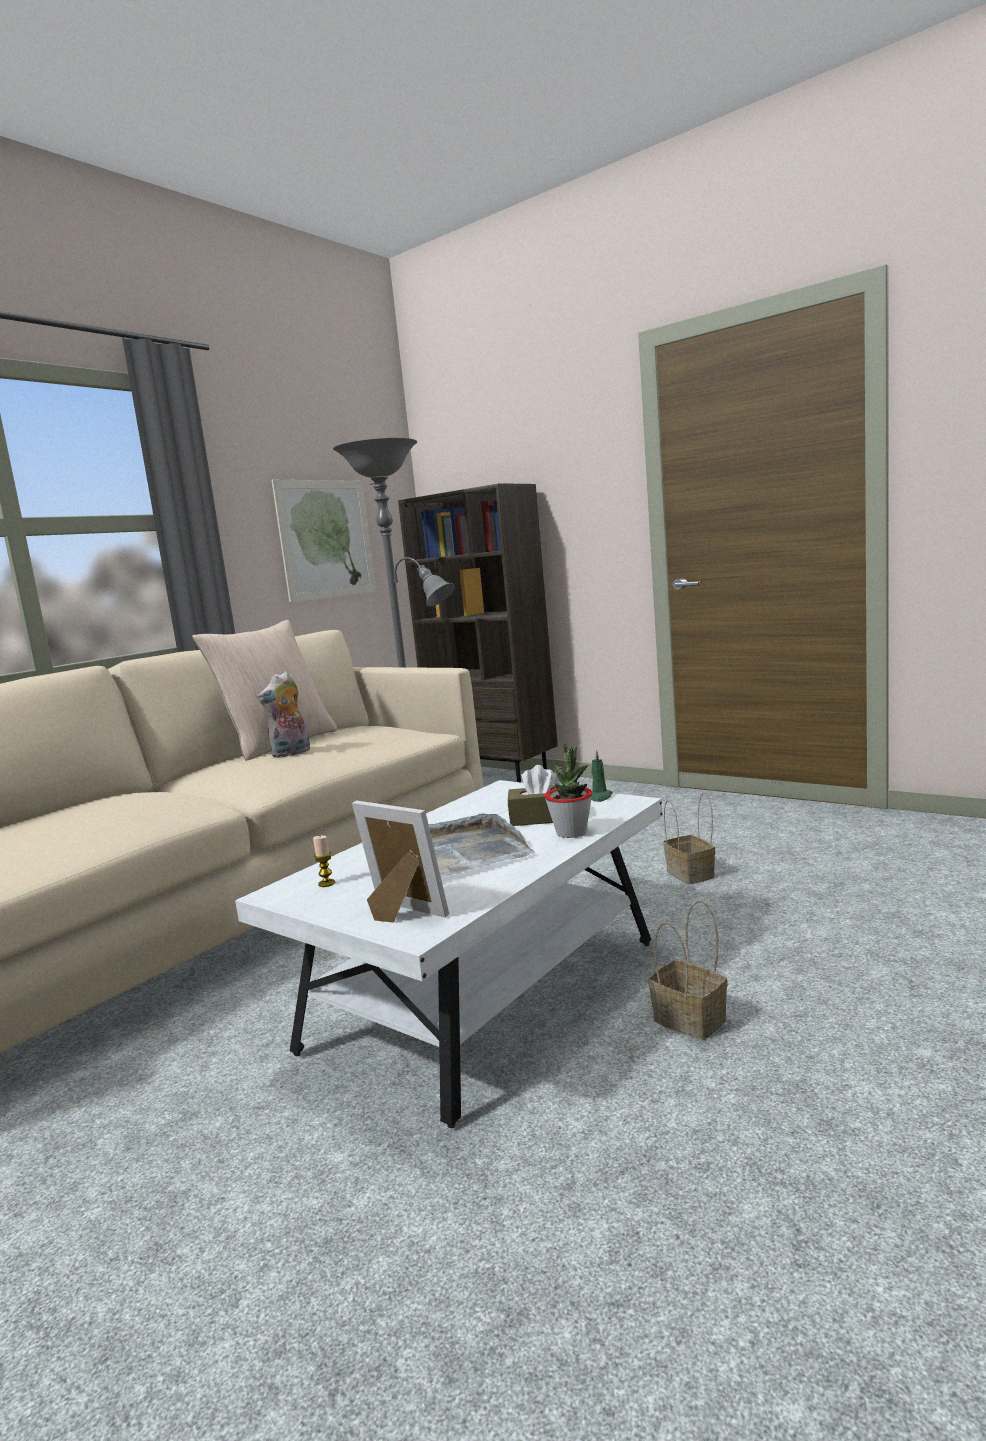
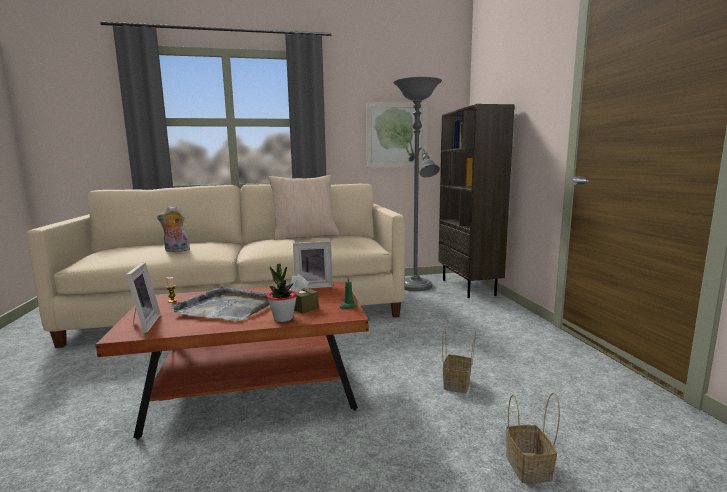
camera: 40 degrees right, 0 degrees up
(291, 753) = (289, 241): plush toy -> plush toy (176, 251)
(479, 797) = (313, 286): none -> picture frame
(486, 996) = (254, 392): white coffee table -> brown coffee table
(692, 1020) = (289, 463): basket -> basket (529, 468)

